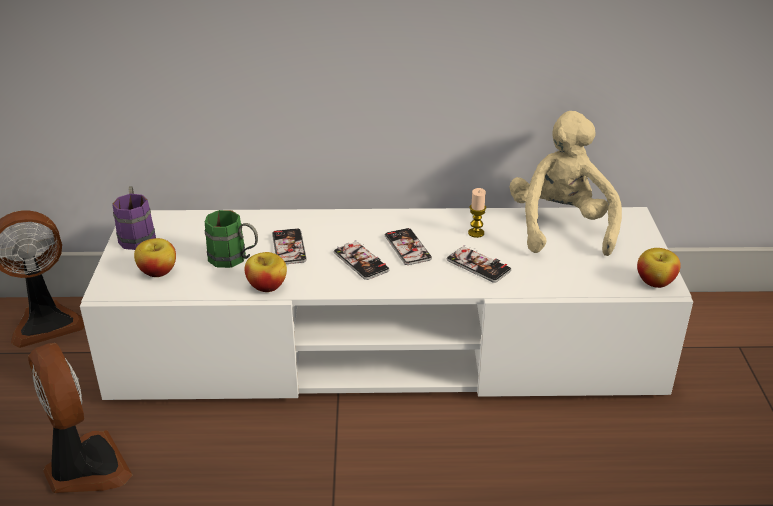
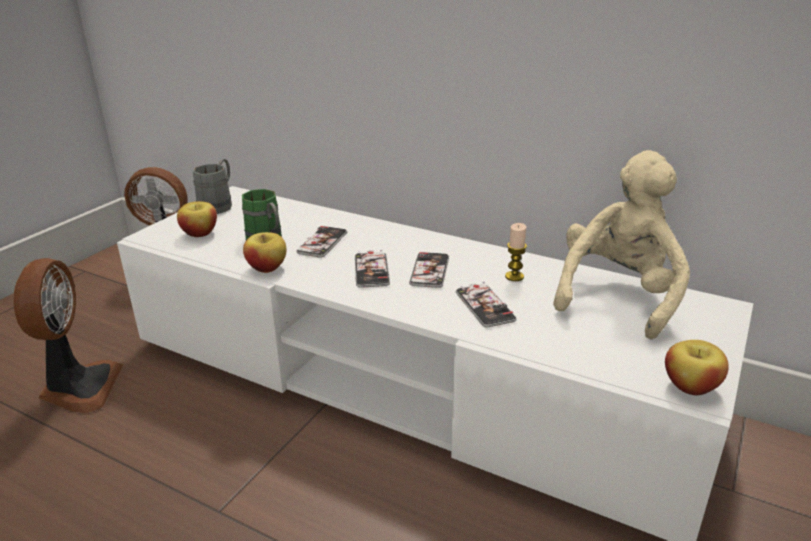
camera: 30 degrees right, 5 degrees down
(137, 235) = (219, 204): purple mug -> grey mug

